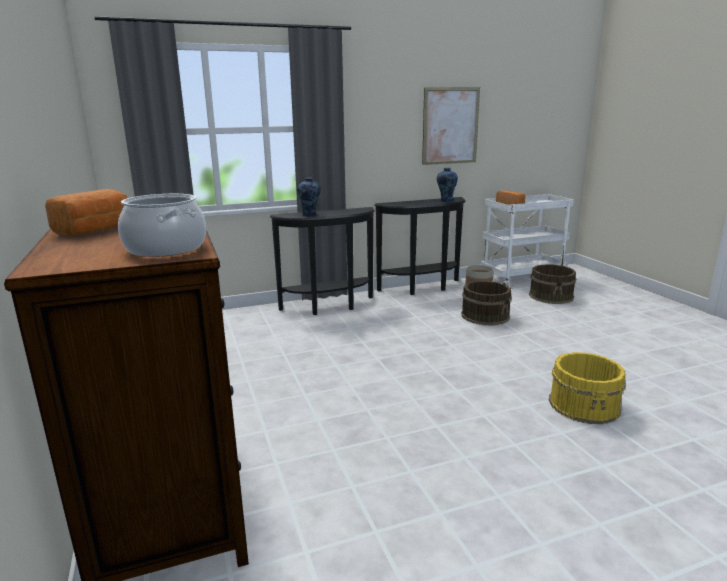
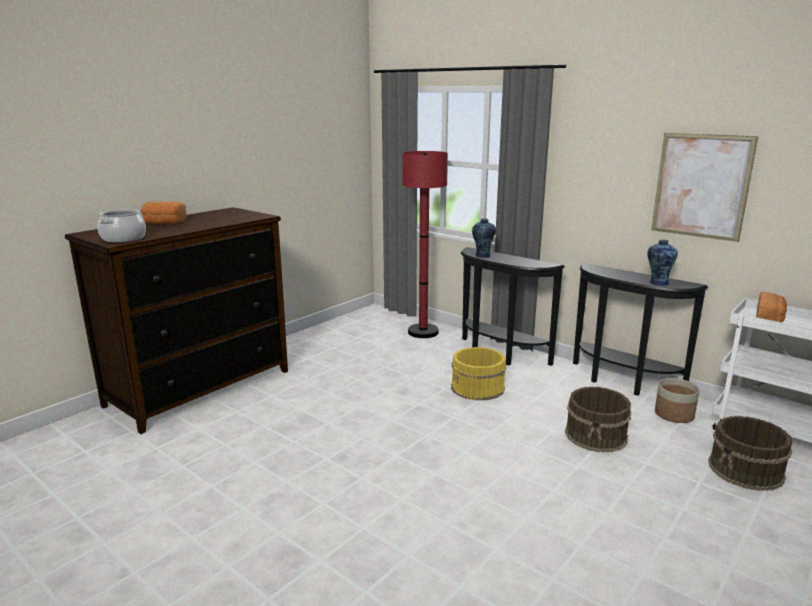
camera: 60 degrees right, 0 degrees up
(237, 320) = (423, 332): none -> red floor lamp
(584, 405) = (433, 536): yellow bucket -> yellow bucket (478, 388)

